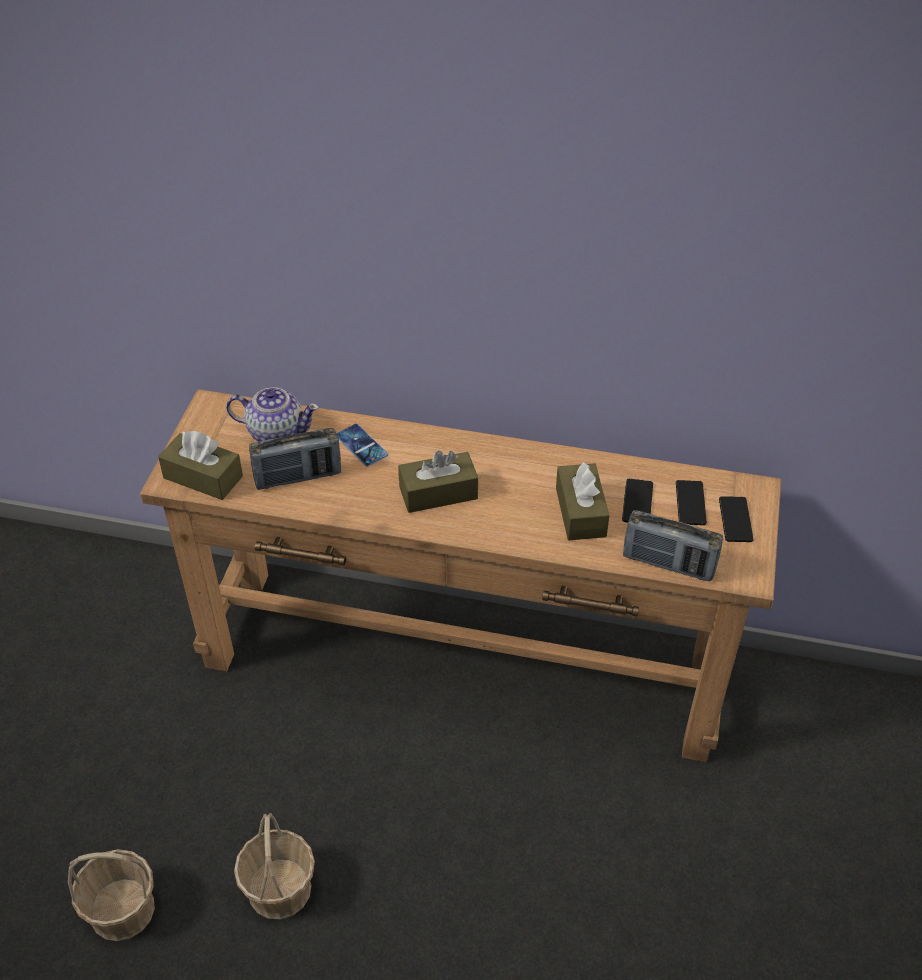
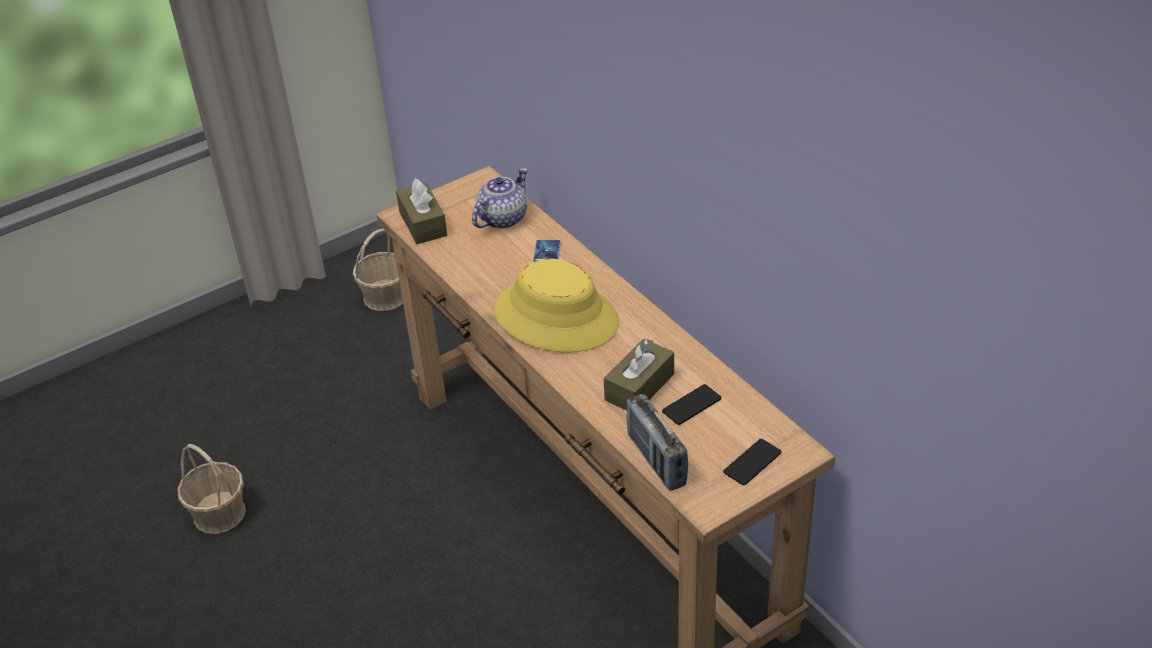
camera: 45 degrees right, 5 degrees down
(275, 432) = (502, 219): teapot -> teapot turned 105 degrees counterclockwise
(280, 888) = (314, 567): basket -> basket (385, 296)
(298, 477) = (479, 255): radio -> none
(438, 493) = (557, 317): brown tissue box -> yellow hat
(690, 503) = (732, 430): phone -> none

